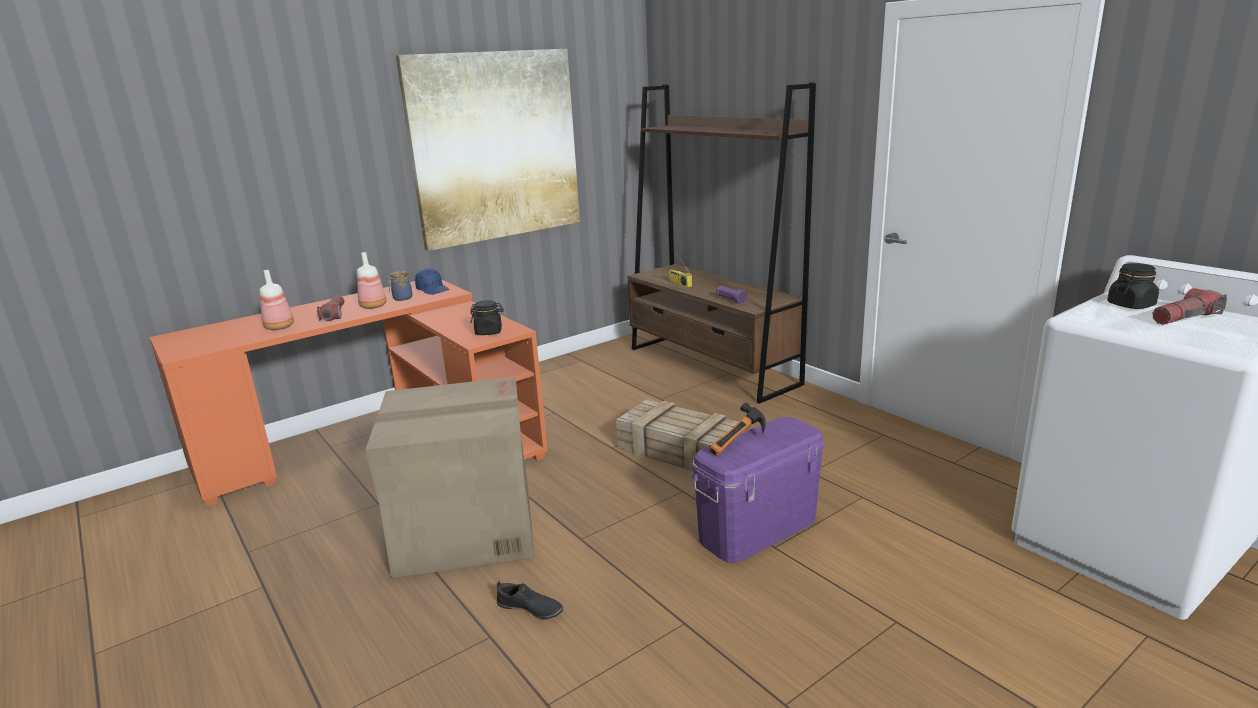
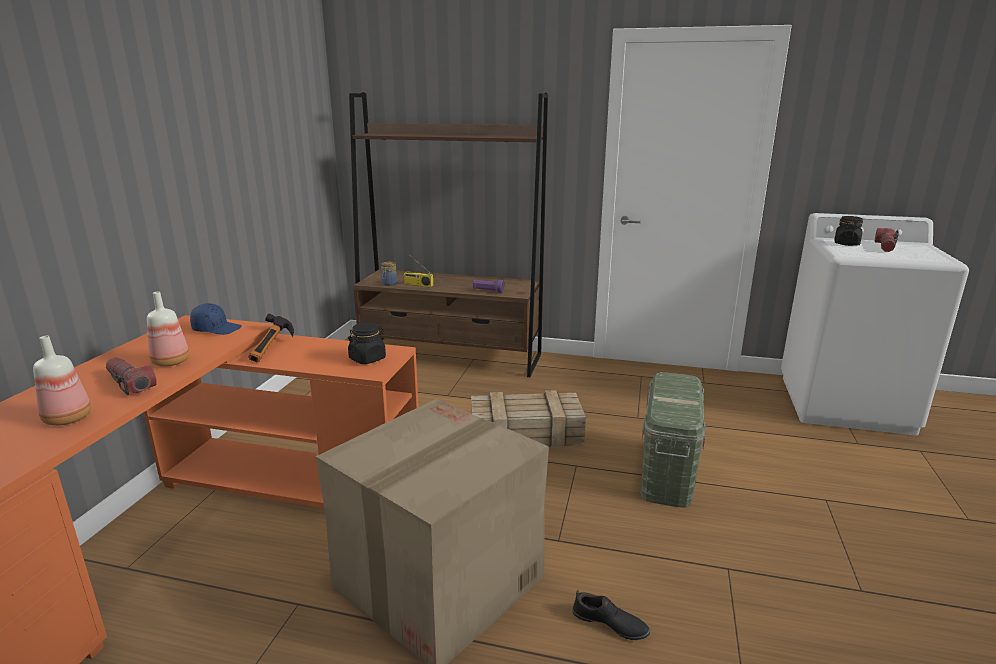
camera: 40 degrees left, 0 degrees up
(402, 298) = (193, 346): jar -> jar (389, 284)
(495, 147) = (224, 154): picture -> none
(530, 609) = (610, 624): black shoe -> black shoe turned 45 degrees clockwise
(739, 444) = (668, 403): hammer -> hammer (274, 349)
(758, 529) = (667, 473): purple storage box -> green storage box

